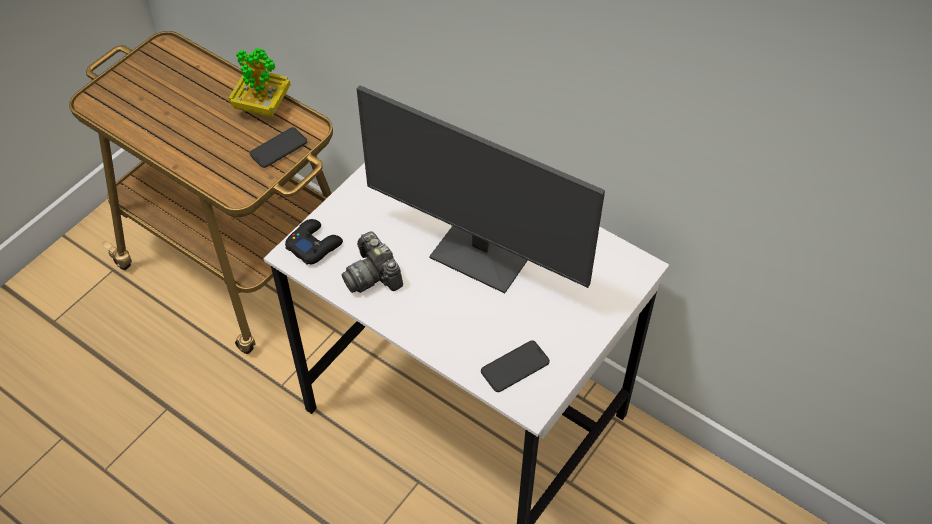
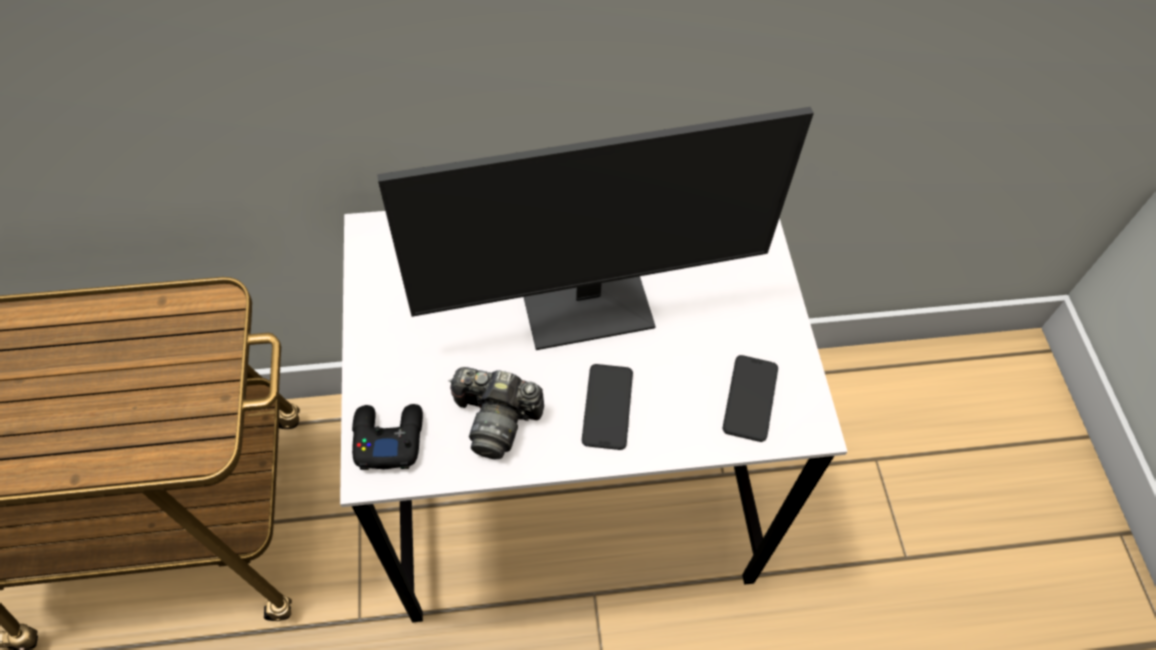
camera: 45 degrees left, 5 degrees up
(262, 106) = (123, 318): potted plant -> none
(278, 148) = (200, 355): phone -> phone (607, 407)

